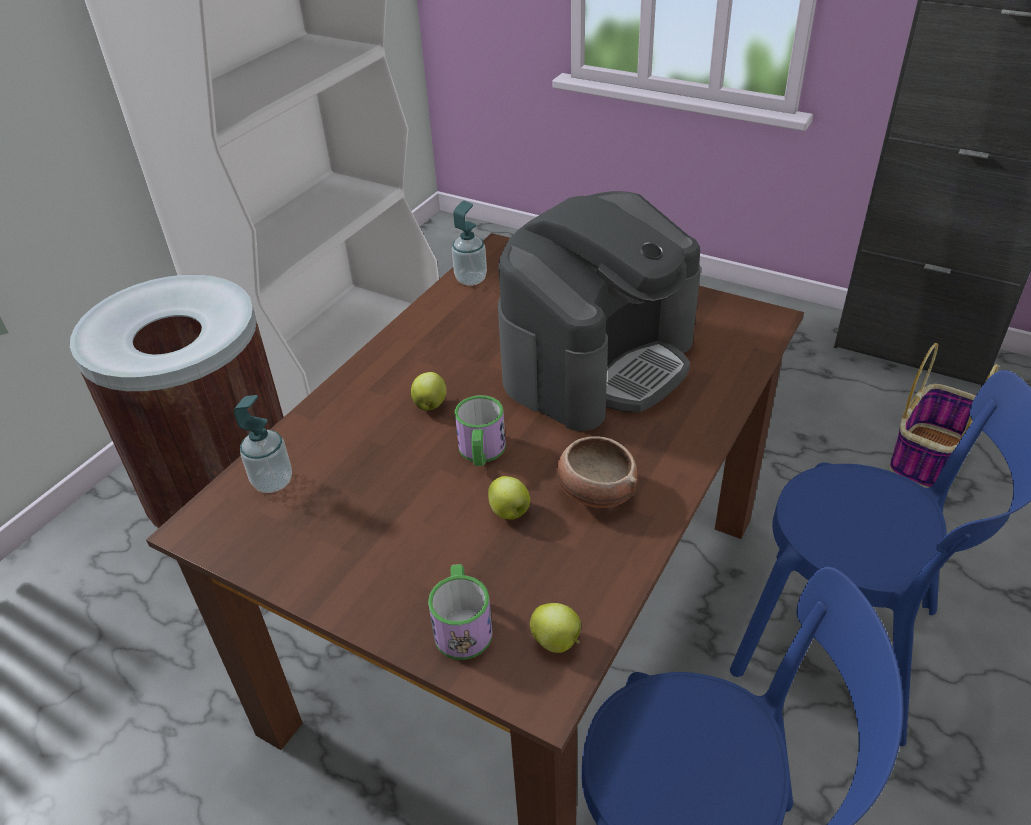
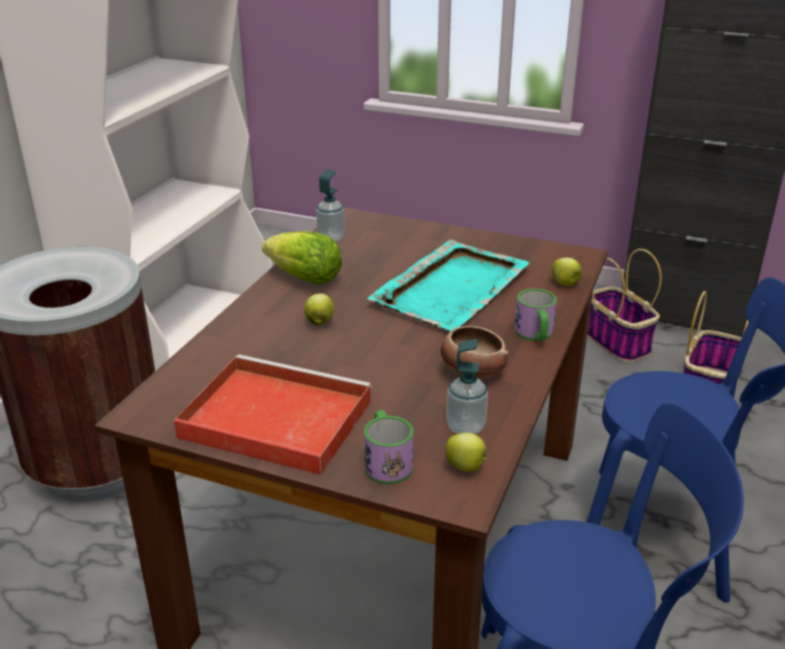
camera: 10 degrees left, 10 degrees down
(273, 481) = (197, 380): soap dispenser -> soap dispenser (465, 427)
(344, 546) = (272, 419): none -> red tray
(428, 339) = (305, 279): none -> lettuce
(481, 452) = (371, 351): mug -> mug (535, 334)
(510, 512) = (406, 388): apple -> apple (565, 284)
(598, 361) = (452, 288): coffee machine -> turquoise tray
(827, 384) = (618, 342): none -> basket

